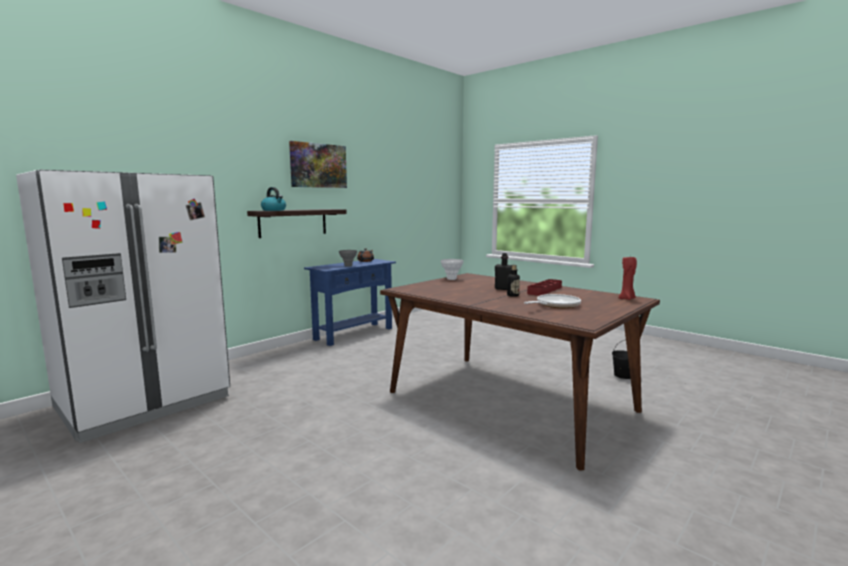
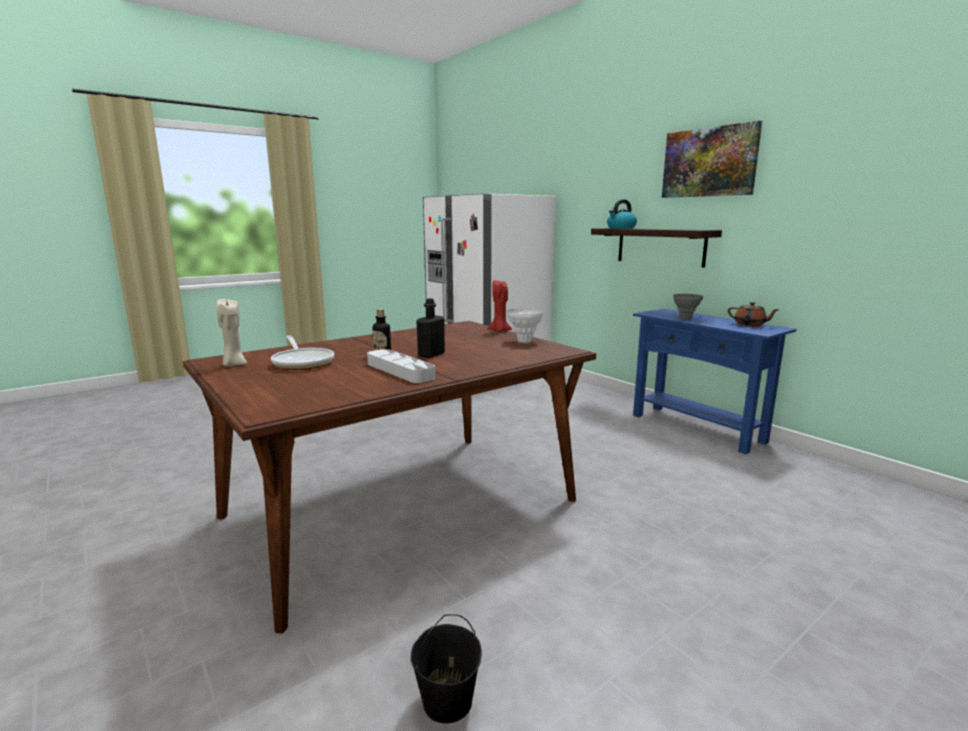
camera: 100 degrees right, 5 degrees up
(544, 290) = (400, 370): red tray -> grey tray
(585, 316) = (234, 365): none -> beige candle
(627, 299) = (276, 404): red candle -> red candle (499, 331)

